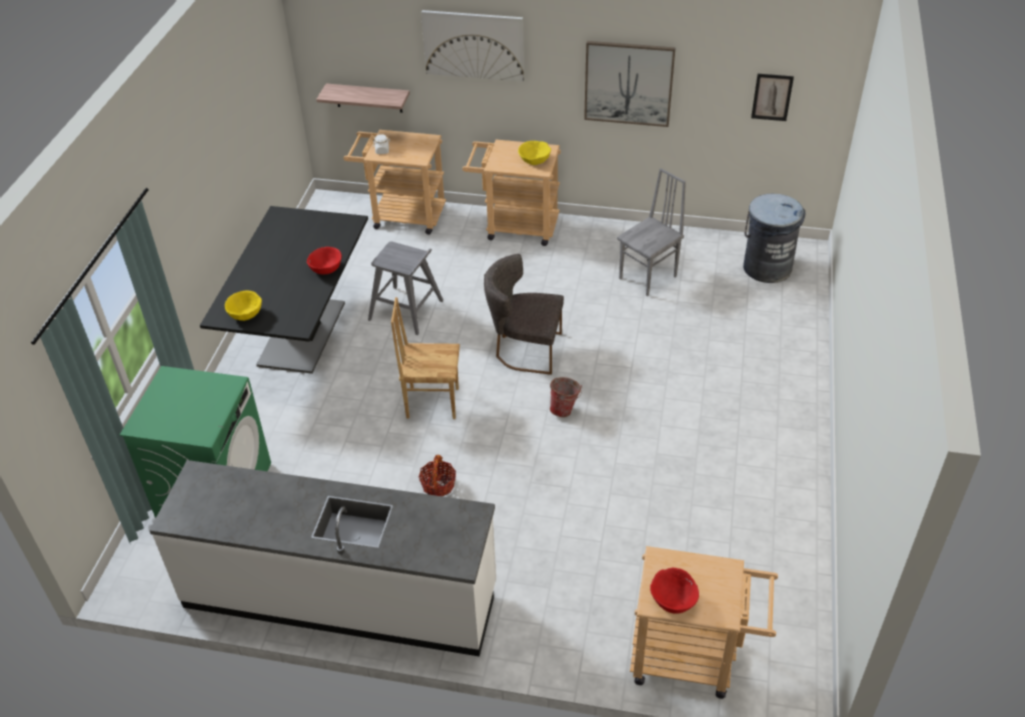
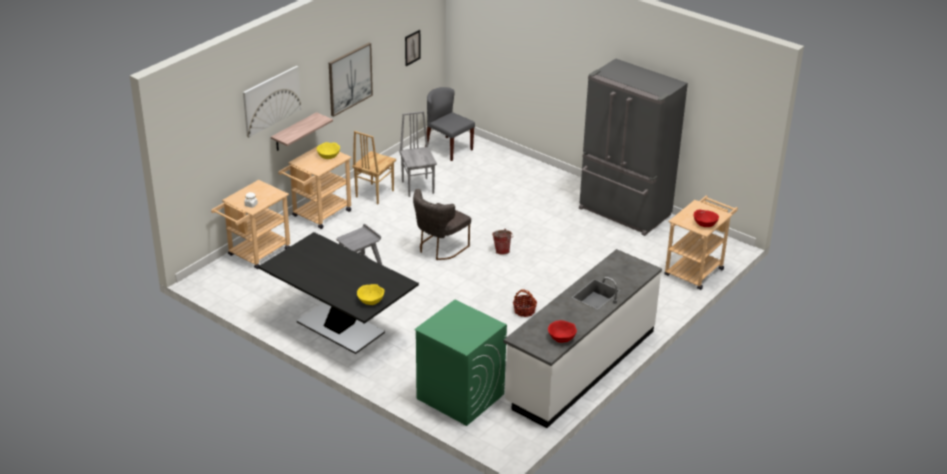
camera: 65 degrees left, 10 degrees down
(325, 268) = (354, 260): red bowl -> red bowl (561, 338)
(368, 98) = (212, 179): shelf -> shelf (294, 132)
(432, 402) = (454, 294): brown chair -> brown chair (374, 194)
(767, 267) = (448, 148): grey trash can -> grey chair
(777, 506) = (624, 212): none -> grey fridge

